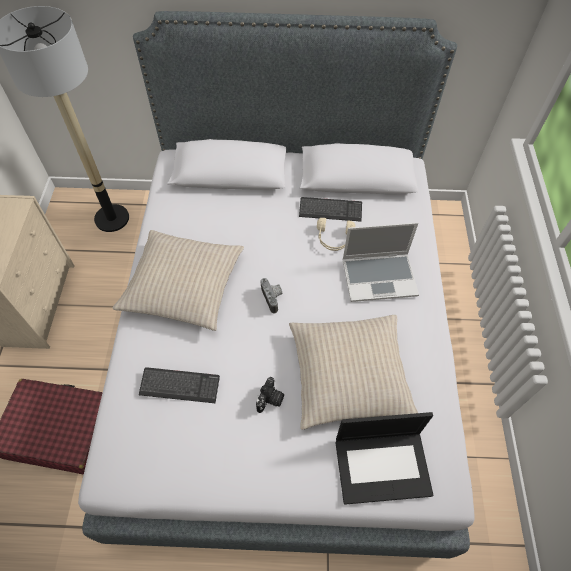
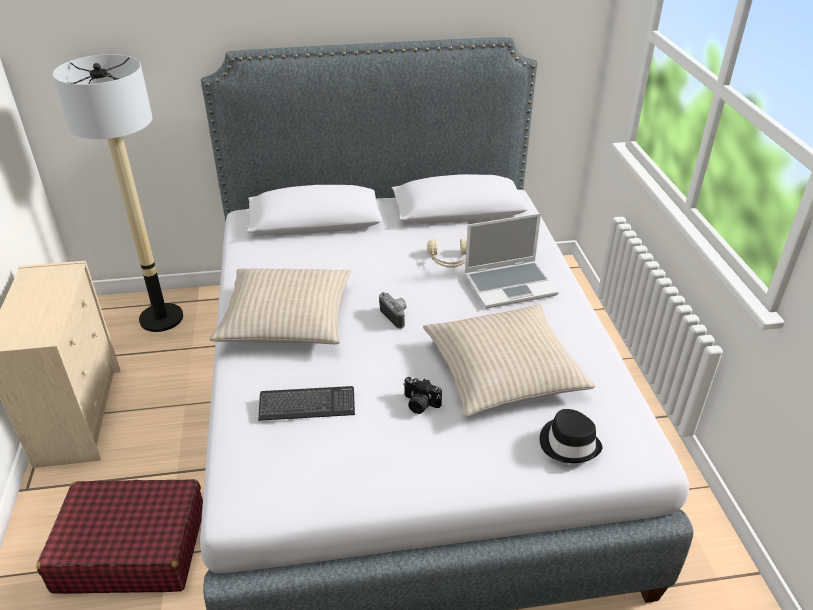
camera: 10 degrees left, 20 degrees down
(270, 400) = (419, 404): camera -> camera turned 105 degrees clockwise
(330, 210) = (438, 238): keyboard -> none
(383, 465) = (569, 443): laptop -> black hat

